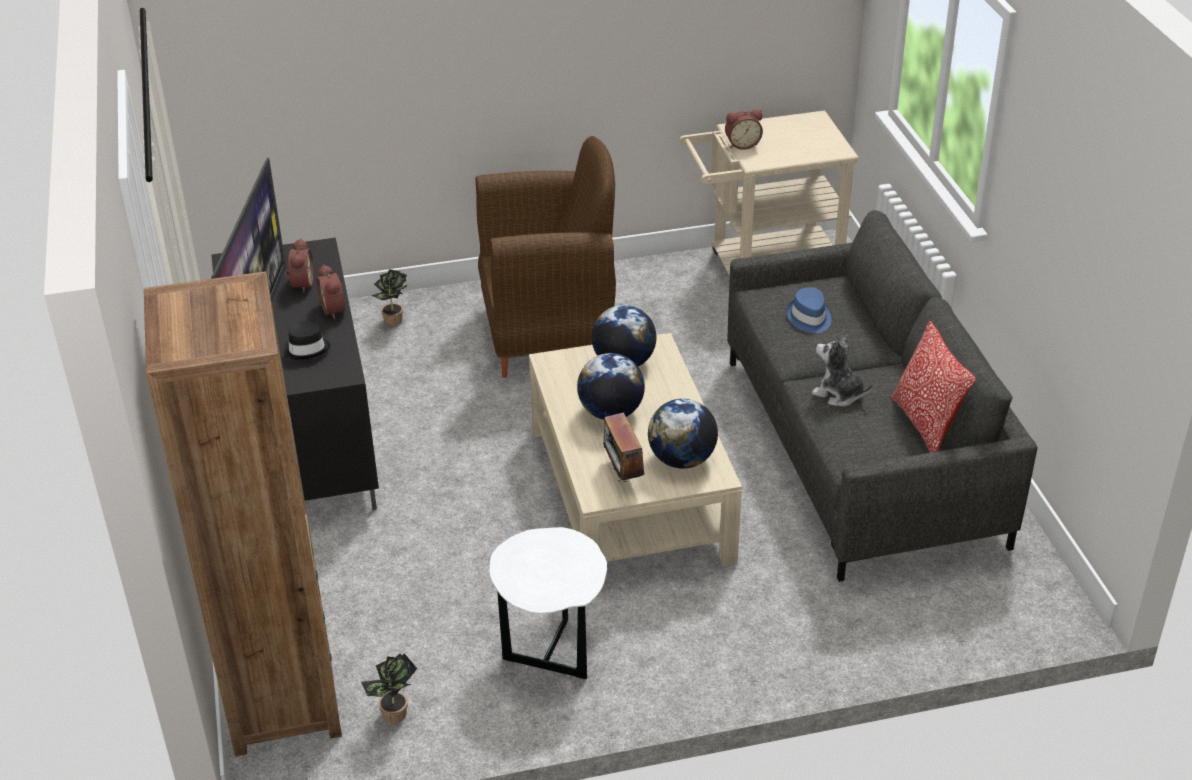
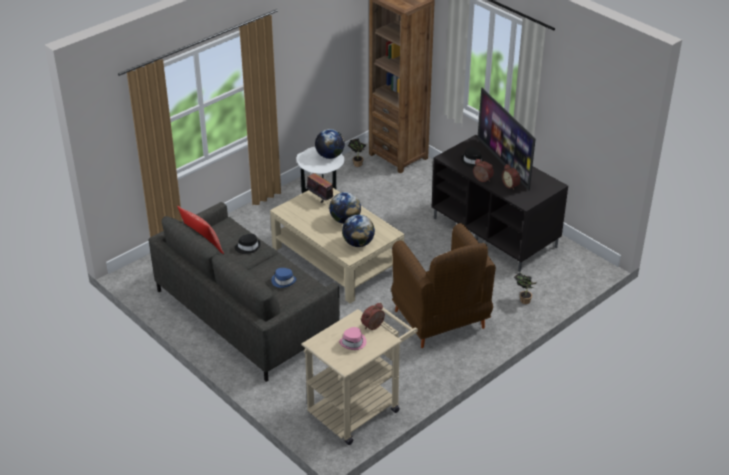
camera: 150 degrees right, 0 degrees up
(550, 335) = (440, 321): brown armchair -> brown armchair turned 75 degrees counterclockwise
(682, 460) = (300, 211): globe -> globe (329, 156)
(784, 137) = (353, 342): none -> pink hat
(838, 394) = (248, 247): plush toy -> black hat

